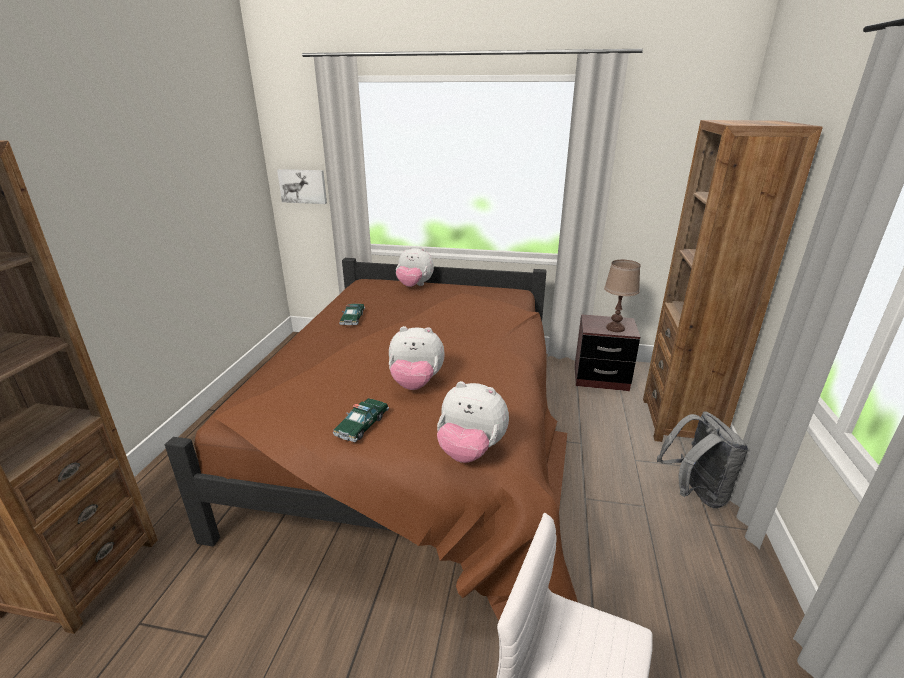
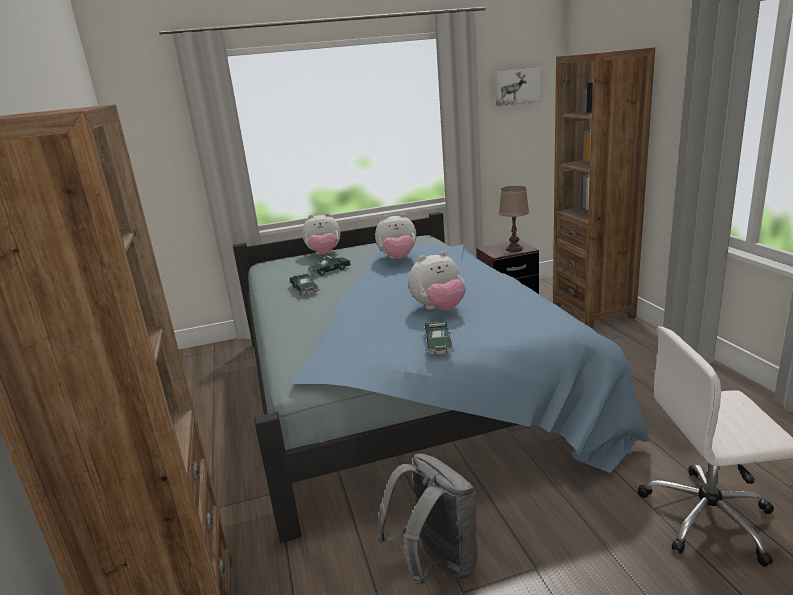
camera: 25 degrees left, 5 degrees down
(303, 186) = (164, 176): picture -> picture (517, 86)
(395, 305) = (330, 271): none -> toy car
(419, 438) = (403, 389): brown bed -> blue bed
(470, 451) = (543, 330): plush toy -> plush toy (398, 258)
(694, 492) = (644, 349): grey backpack -> grey backpack (436, 564)

